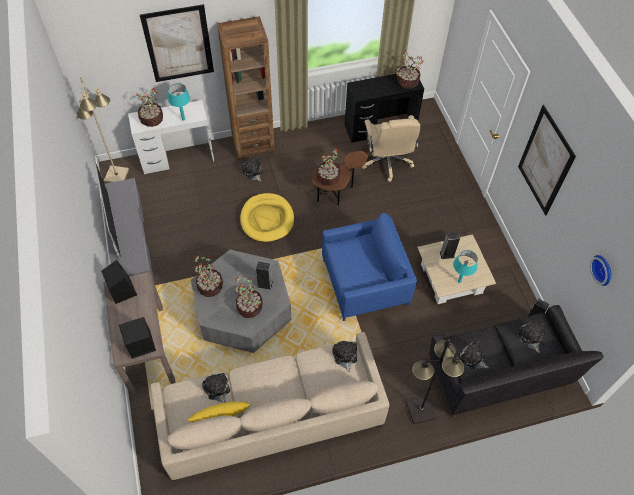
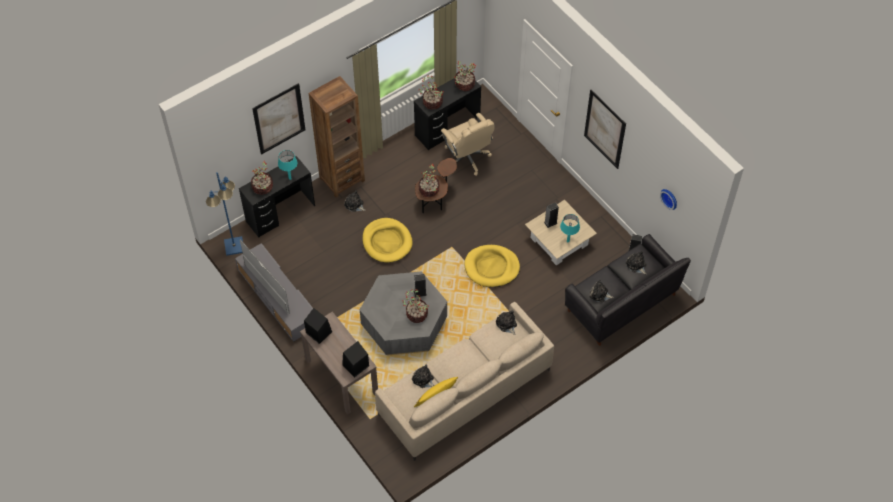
camera: 20 degrees left, 0 degrees up
(116, 175) = (234, 246): beige floor lamp -> blue floor lamp
(177, 158) = (280, 213): white desk -> black desk
(209, 286) = (377, 309): potted plant -> potted plant (432, 102)
(365, 282) = (491, 267): blue armchair -> yellow dog bed
(420, 410) = (573, 348): black floor lamp -> none

